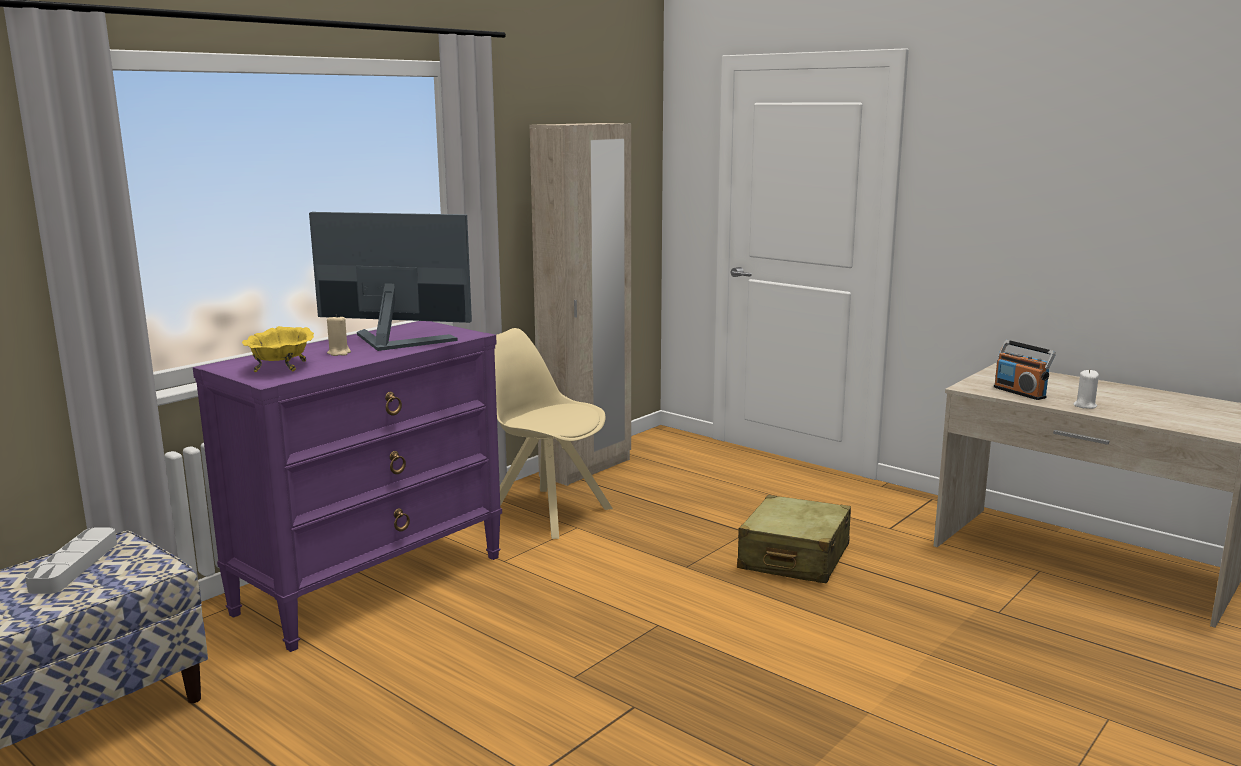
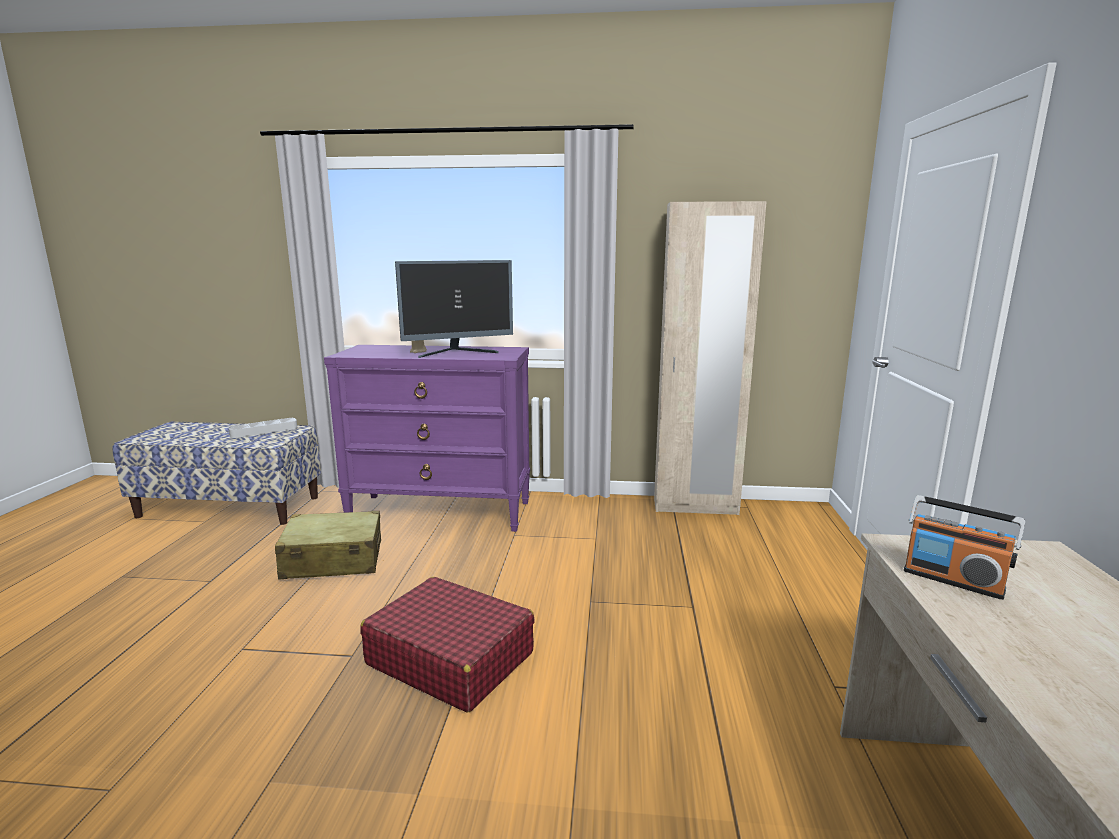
camera: 55 degrees right, 0 degrees up
(280, 367) = (373, 351): yellow bowl -> none
(393, 342) = (458, 353): monitor -> monitor turned 90 degrees clockwise
(546, 512) = (603, 520): beige chair -> none
(700, 655) = (450, 658): none -> red suitcase
(794, 558) = (677, 647): beige suitcase -> beige suitcase (333, 560)
(1020, 392) = (953, 580): radio -> radio turned 75 degrees counterclockwise
(1084, 406) = (1003, 642): white candle -> none

